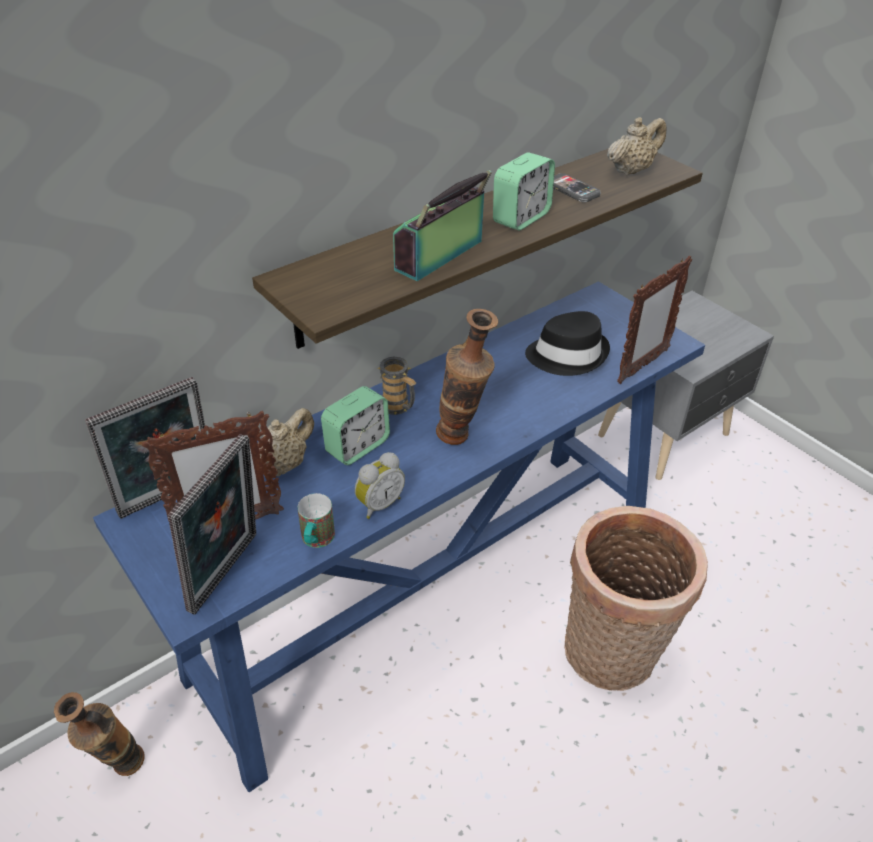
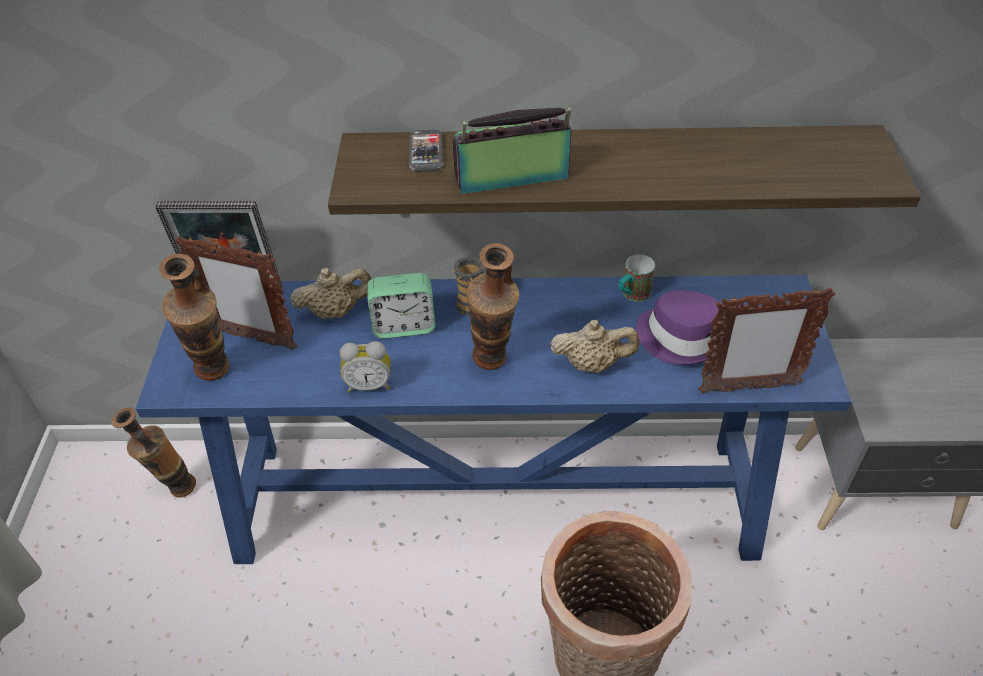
camera: 40 degrees right, 5 degrees up
(229, 573) = (216, 376): picture frame -> vase
(316, 541) = (295, 387): mug -> mug (632, 295)
(521, 218) = (637, 169): alarm clock -> none
(567, 355) = (681, 336): black hat -> purple hat
(572, 190) = (732, 159): phone -> phone (426, 153)
(631, 170) = (832, 161): beige teapot -> beige teapot (592, 364)

